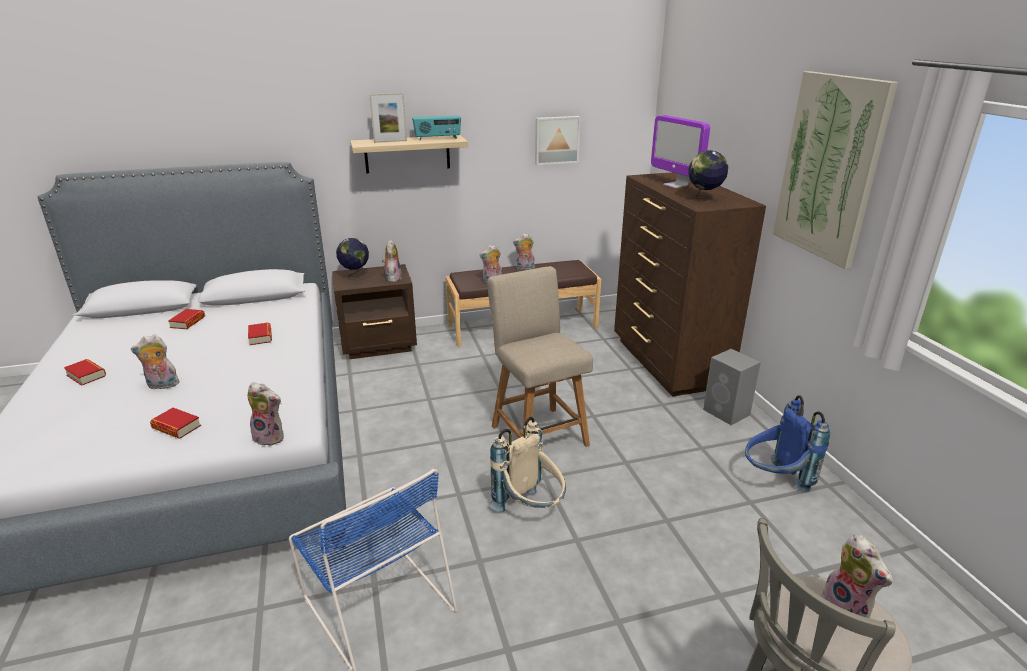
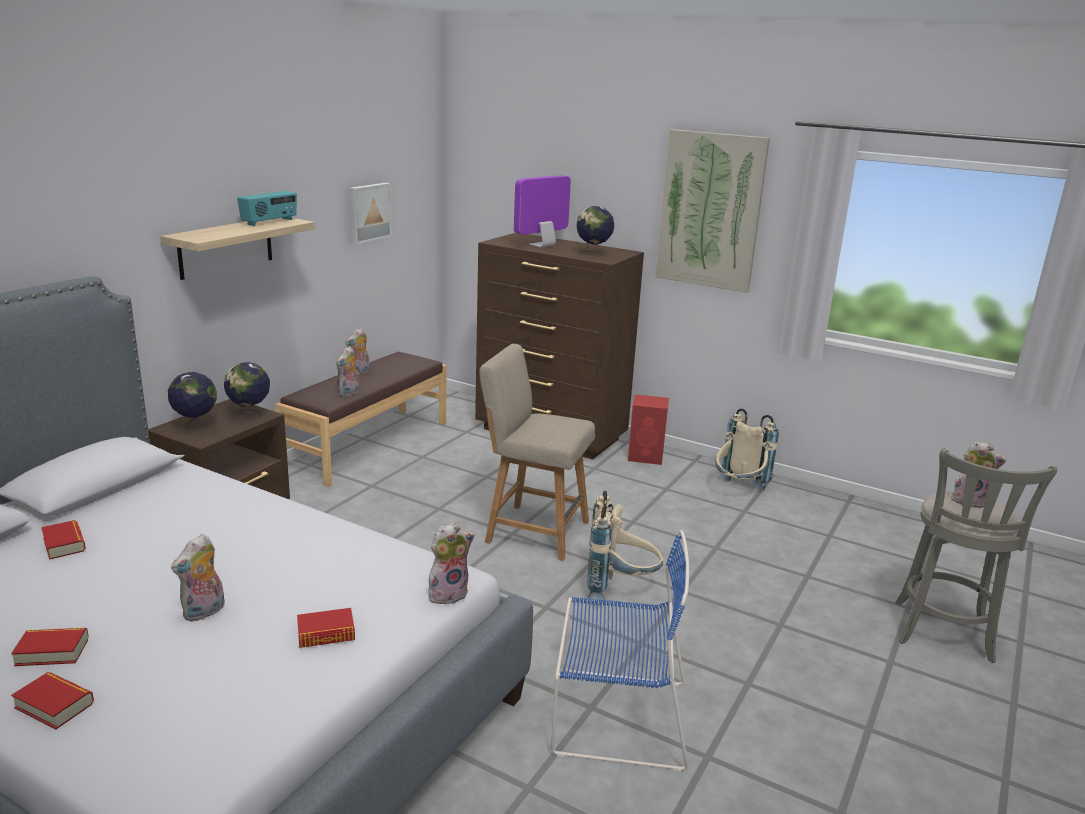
camera: 45 degrees left, 5 degrees down
(260, 337) = (220, 521): book -> book (54, 705)
(390, 141) = (223, 231): picture frame -> none
(392, 278) = (249, 415): plush toy -> globe
(675, 185) = (542, 245): monitor -> monitor turned 120 degrees clockwise
(727, 413) = (646, 456): grey speaker -> red speaker
(774, 481) = (738, 491): blue backpack -> beige backpack

